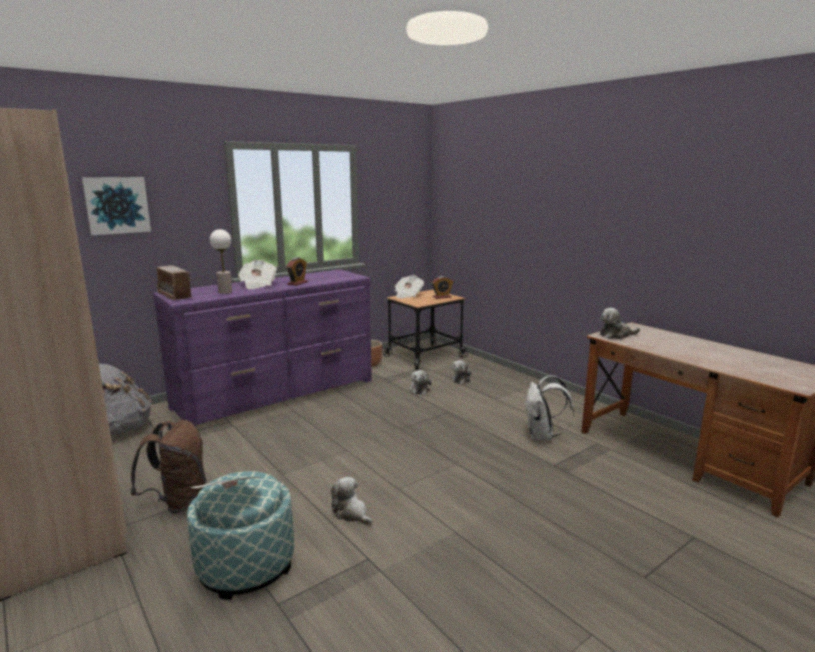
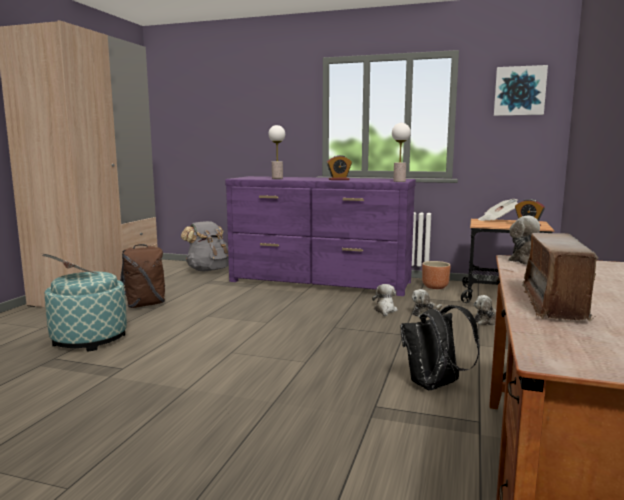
camera: 55 degrees right, 5 degrees down
(117, 205) = (242, 110): picture -> picture (519, 91)
(175, 295) = (248, 177): radio -> radio (554, 304)
(257, 285) = (312, 178): newspaper -> none
(351, 513) = (177, 348): plush toy -> plush toy (385, 310)
(357, 277) = (399, 181): none -> table lamp
(542, 436) = (434, 386): white backpack -> black backpack

